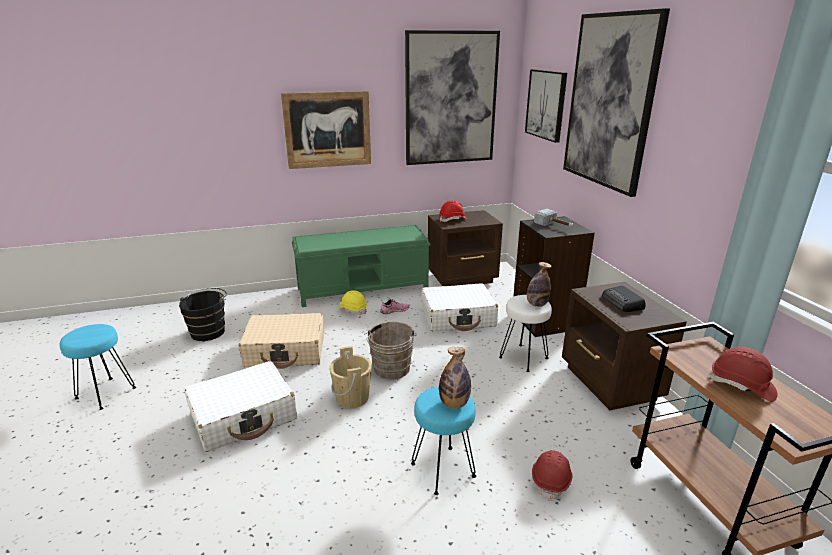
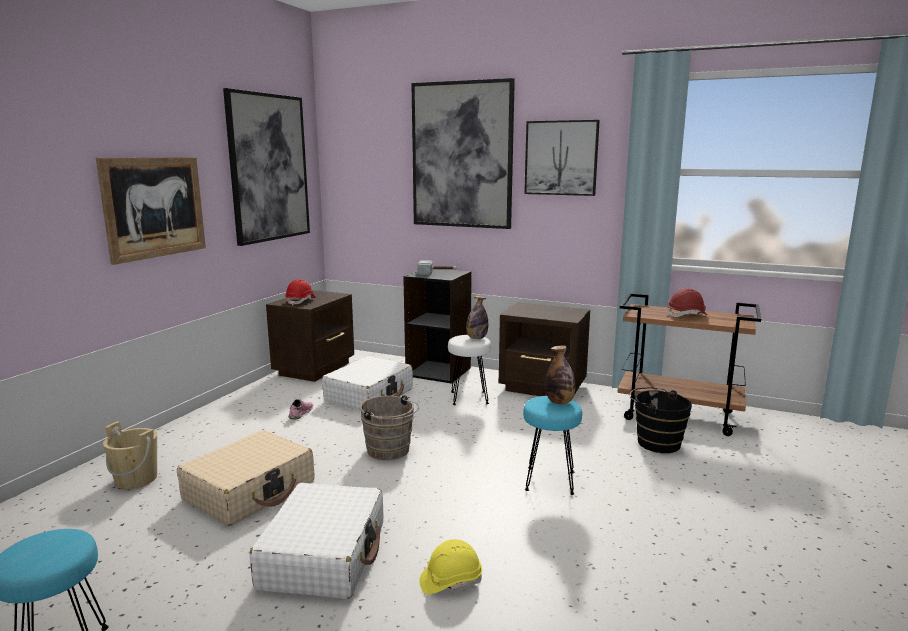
camera: 50 degrees left, 10 degrees down
(209, 331) = (92, 527): black bucket -> black bucket (655, 442)
(352, 398) = (398, 484): beige bucket -> beige bucket (136, 479)
(353, 309) = (253, 430): yellow hard hat -> yellow hard hat (450, 581)
(363, 289) = (228, 411): green bench -> none
(546, 104) = (369, 168): picture -> picture (561, 158)
(551, 480) = (609, 448): red hard hat -> none
(623, 303) = (543, 311): radio -> none

